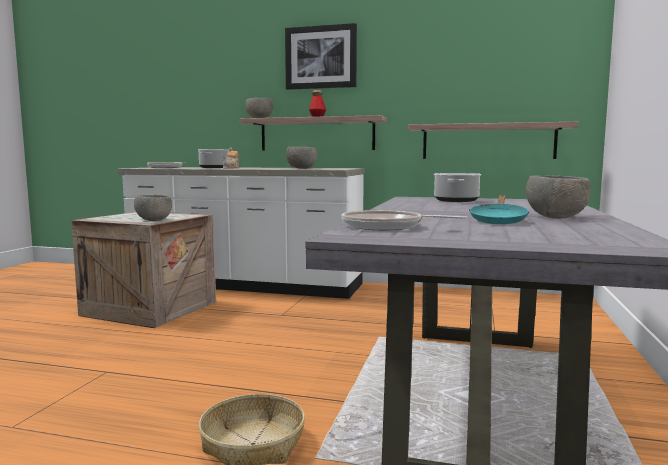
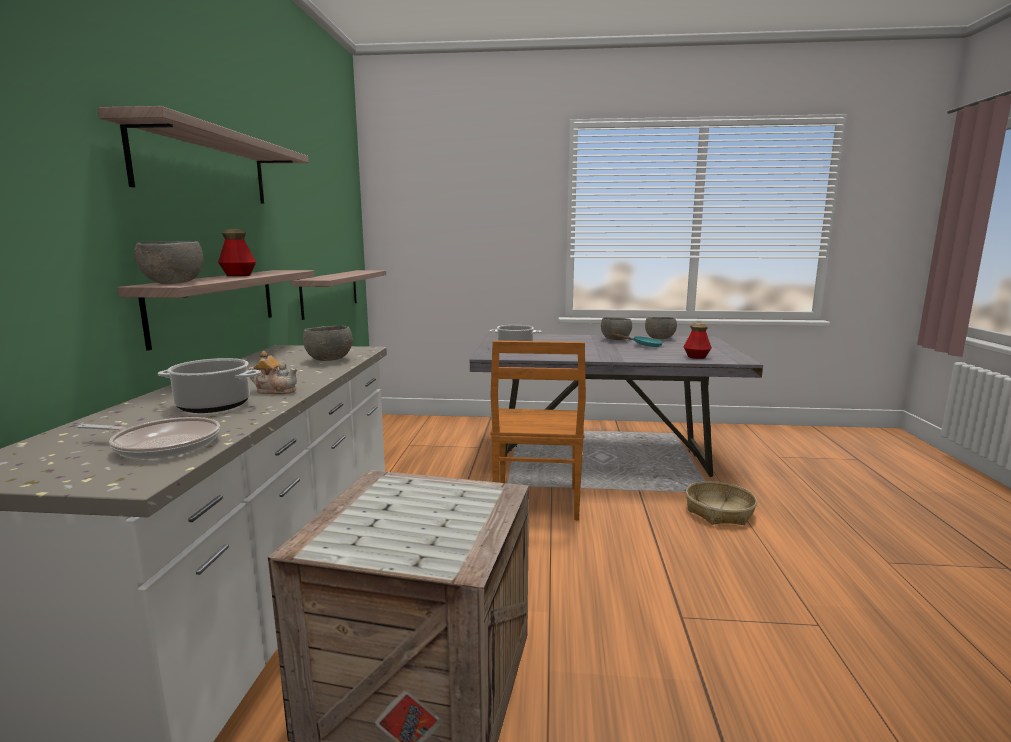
camera: 100 degrees left, 5 degrees up
(153, 220) = (474, 494): grey bowl -> grey bowl (660, 339)
(321, 57) = (204, 167): picture -> shelf
(333, 345) = (536, 503): none -> brown chair
(386, 227) = (696, 357): frying pan -> bottle

